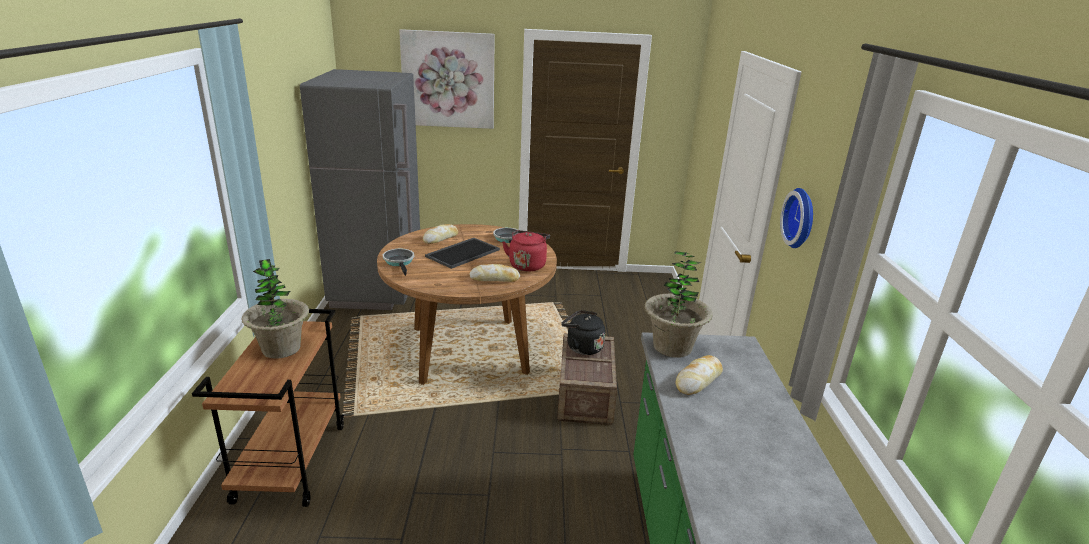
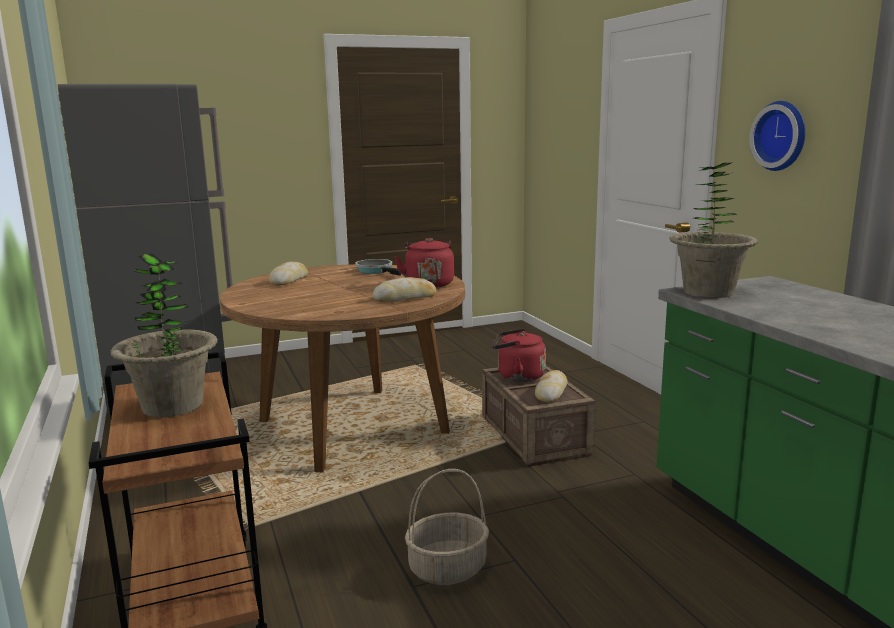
camera: 20 degrees left, 10 degrees down
(399, 262) = (260, 303): frying pan -> none
(442, 487) = (447, 569): none -> basket
(448, 80) = (232, 102): picture -> none
(462, 252) = (334, 286): tray -> none
(582, 347) = (517, 376): black kettle -> red kettle
(698, 380) = (775, 306): bread -> bread (551, 392)

